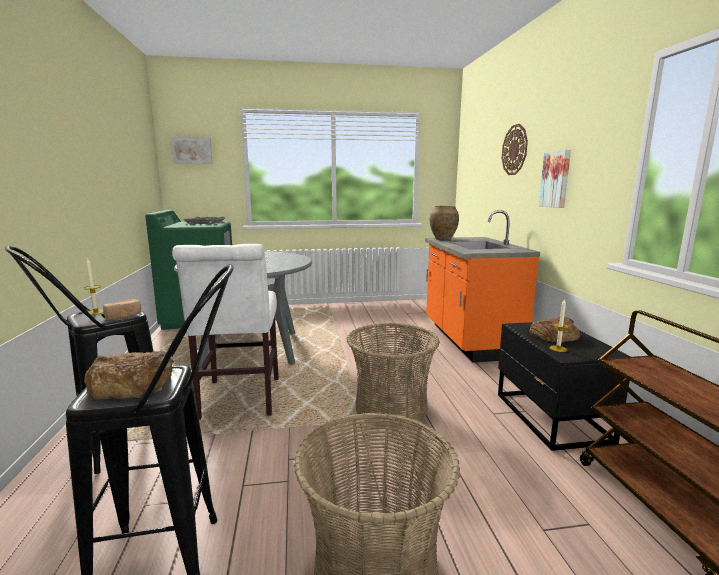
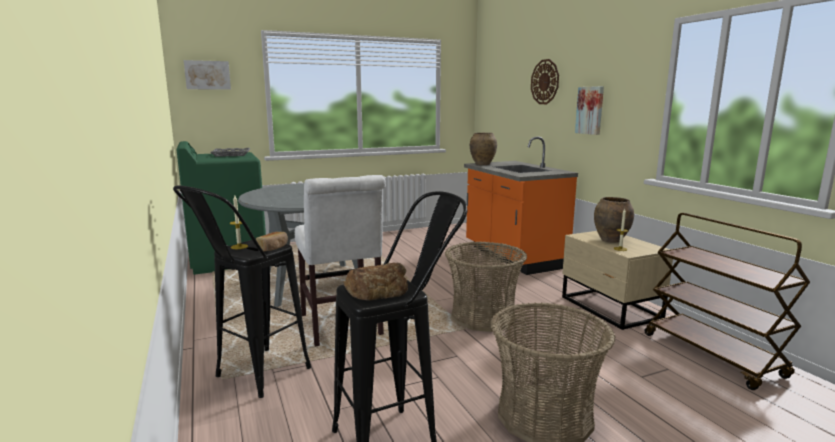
camera: 15 degrees left, 0 degrees up
(550, 418) = (610, 308): black nightstand -> beige nightstand
(554, 335) = (610, 240): bread -> brown vase

